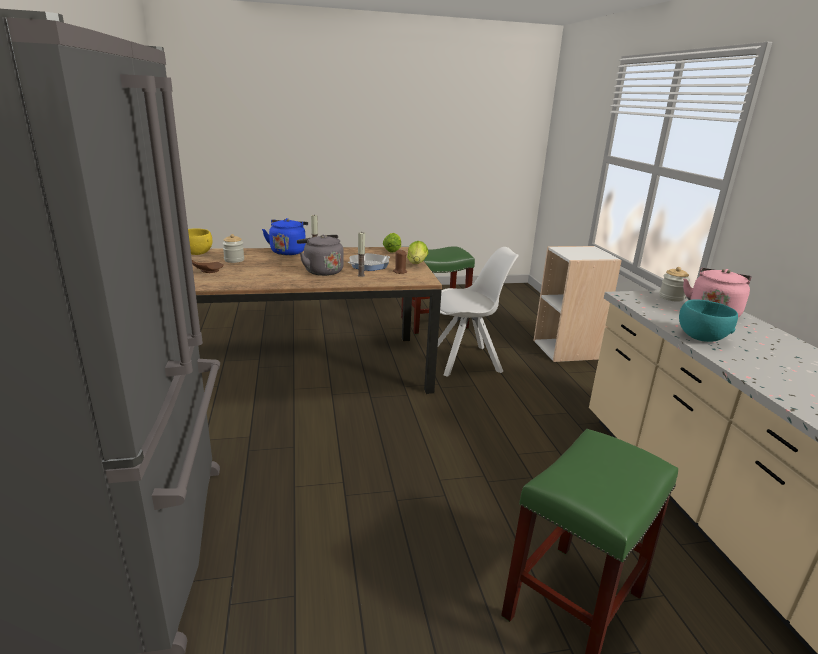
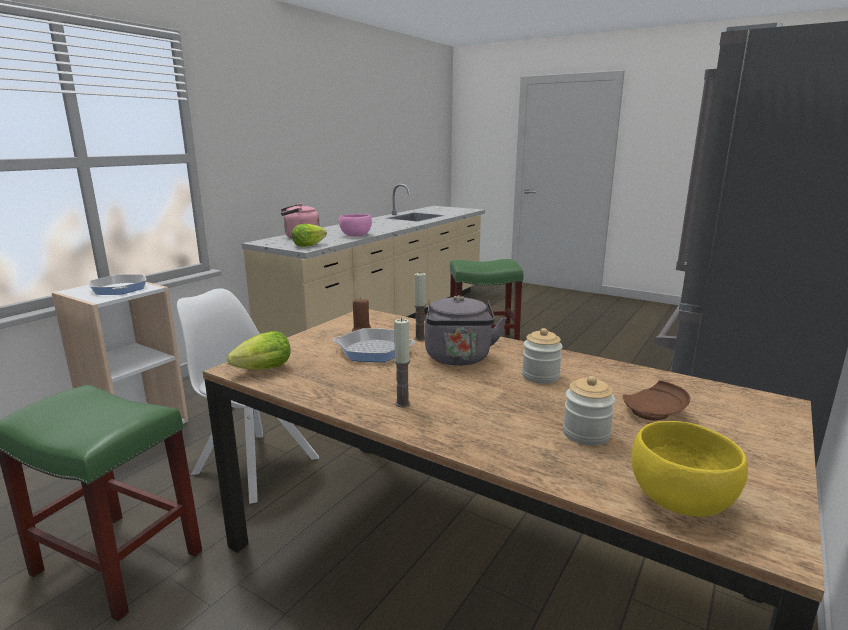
camera: 135 degrees left, 5 degrees down
(288, 251) = (442, 429): blue kettle -> none
(417, 264) = (307, 336): lettuce -> lettuce (308, 245)
(581, 253) = (119, 289): none -> frying pan
(671, 297) = (283, 244): jar -> jar (540, 376)
(701, 337) = (356, 235): turquoise bowl -> pink bowl

